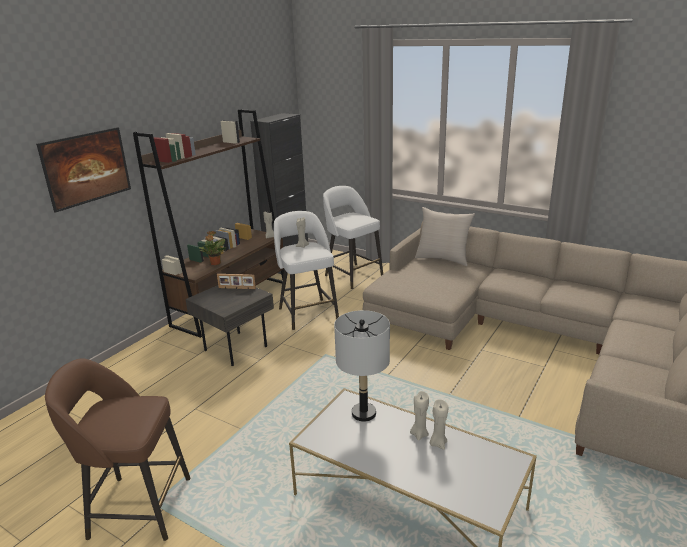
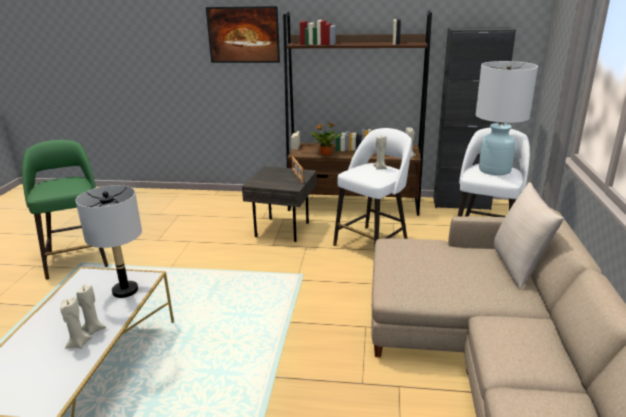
camera: 65 degrees right, 0 degrees up
(137, 507) = (77, 258): brown stool -> green stool
(351, 217) = (494, 170): none -> white table lamp

